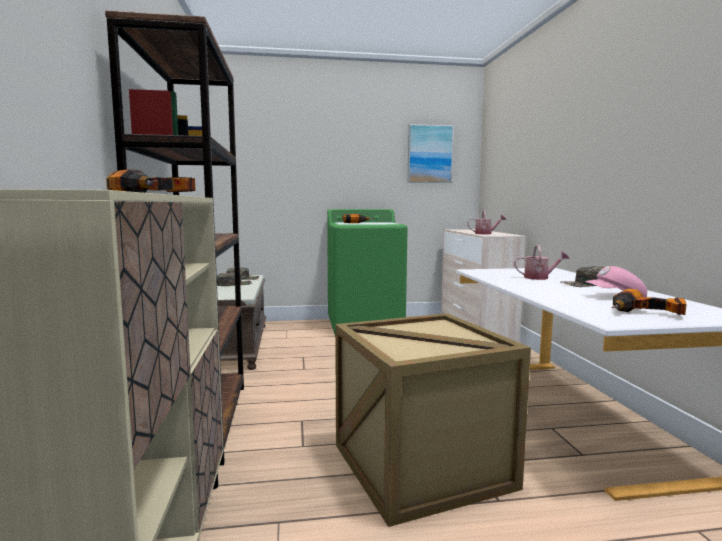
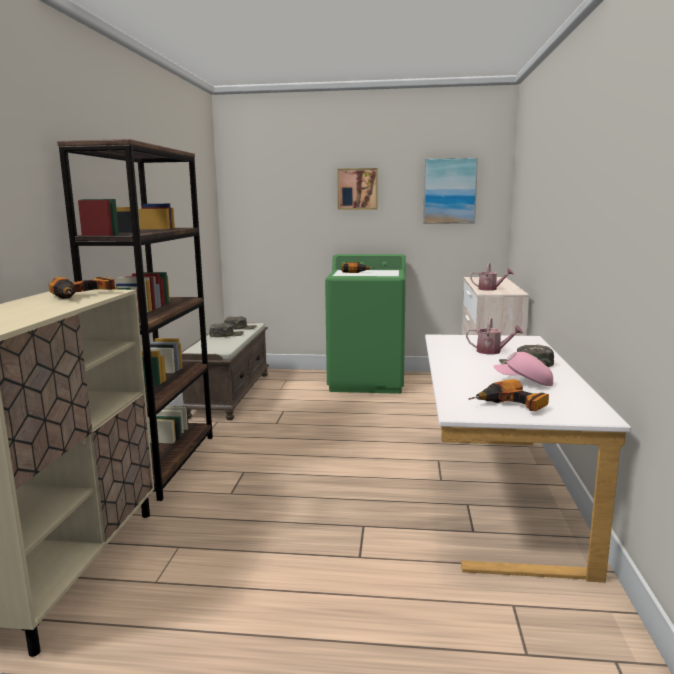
camera: 15 degrees right, 5 degrees up
(349, 149) = (357, 189): none -> picture
(422, 464) = (319, 520): crate -> none

